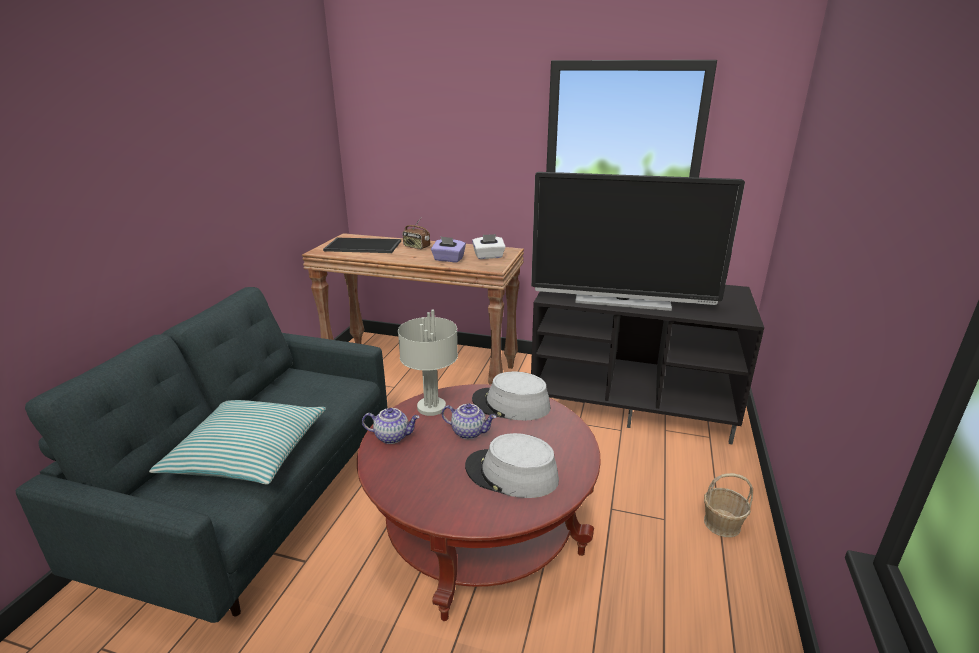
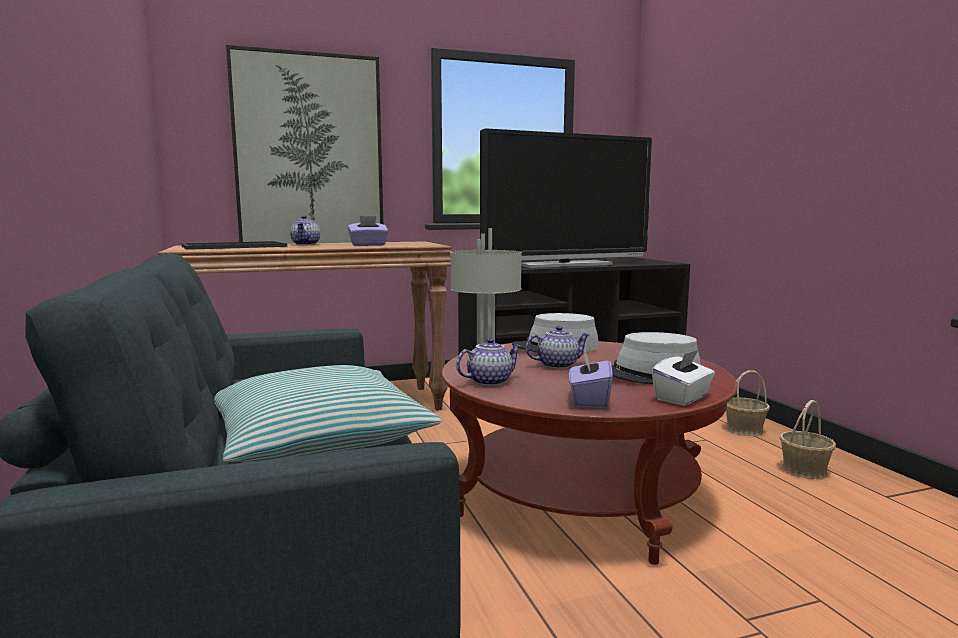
camera: 35 degrees left, 15 degrees down
(411, 490) = (589, 400): none -> purple tissue box
(416, 247) = (306, 244): radio -> teapot
(441, 162) = (309, 153): none -> picture
(488, 256) = (406, 243): white tissue box -> white tissue box (682, 398)
(704, 599) = (804, 470): none -> basket

